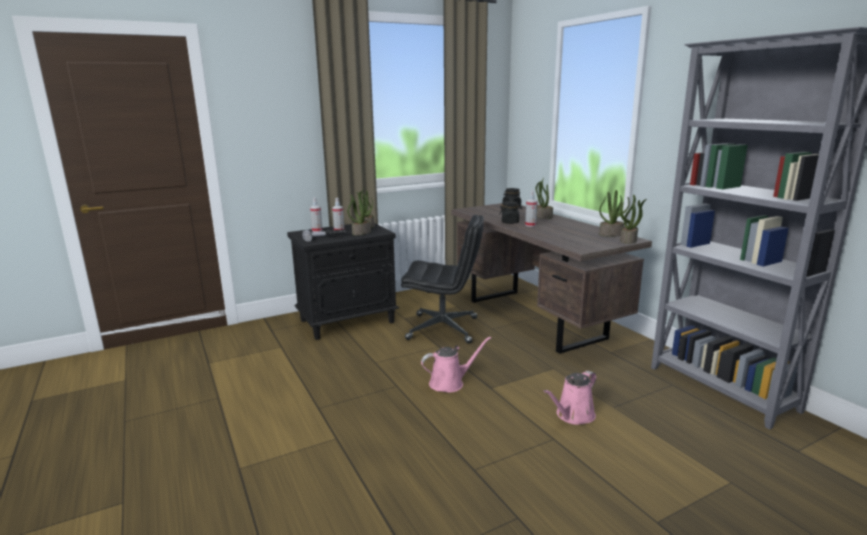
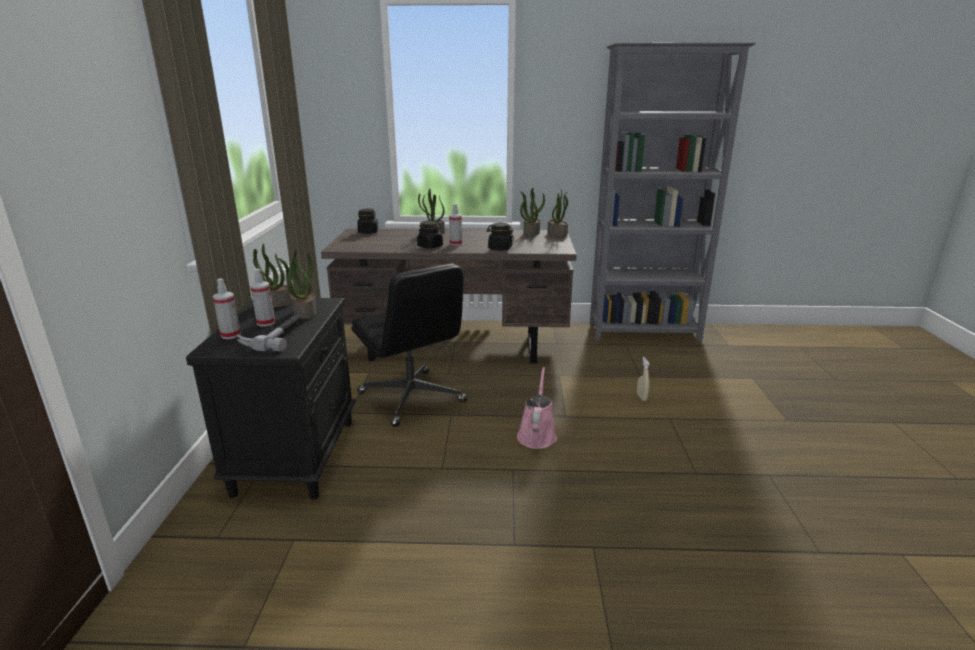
camera: 60 degrees left, 5 degrees up
(444, 328) = (412, 398): black office chair -> black office chair turned 105 degrees clockwise
(544, 235) = (500, 248): none -> black jar
(573, 416) = (641, 397): pink watering can -> beige spray bottle

